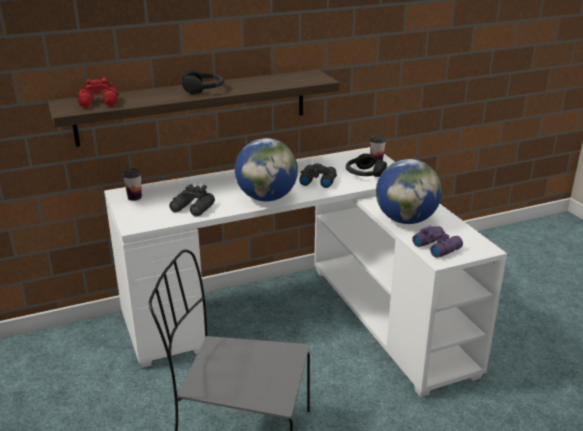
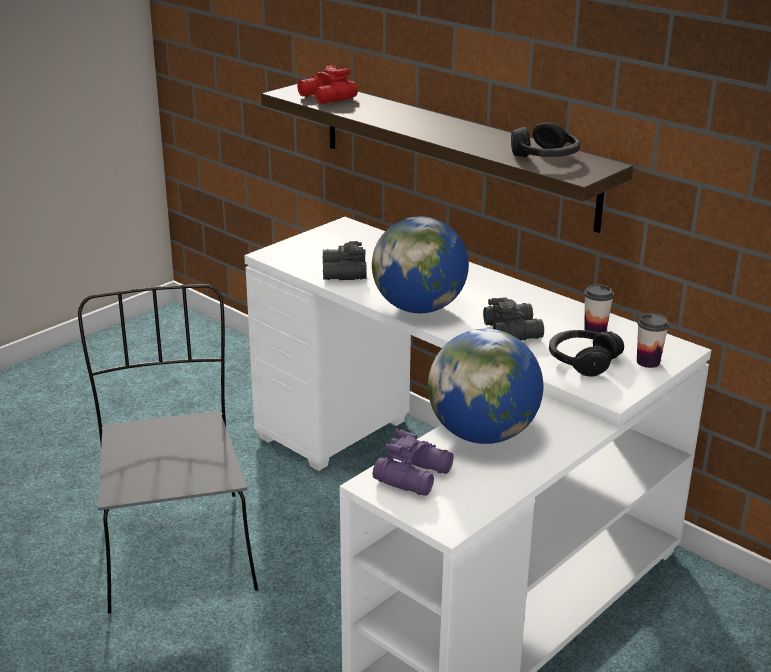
camera: 65 degrees right, 0 degrees up
(134, 197) = (342, 235): cup -> cup (595, 331)
(203, 89) = (437, 126): black headphones -> black headphones (545, 157)

